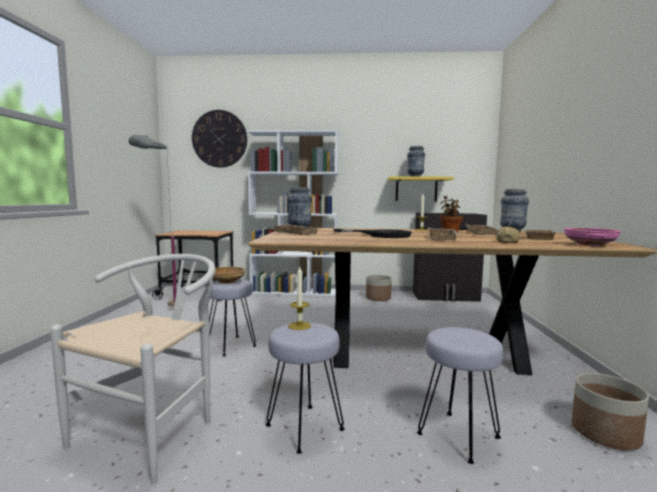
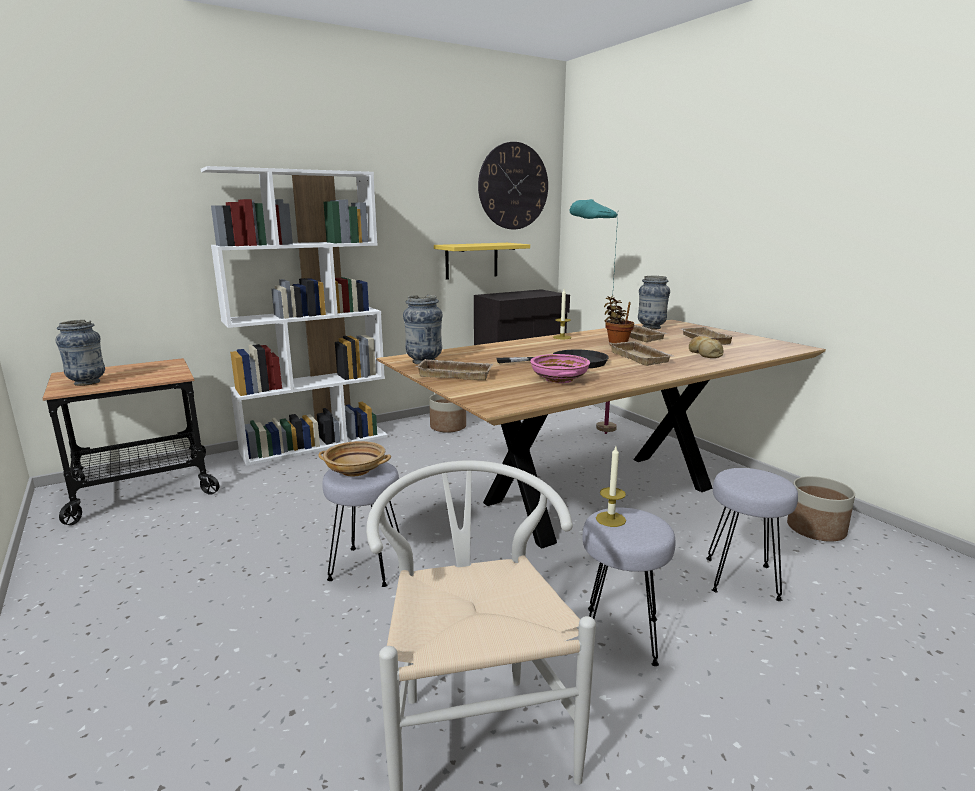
camera: 35 degrees left, 10 degrees up
(161, 310) = (128, 544): grey floor lamp -> none
(219, 139) = (120, 175): wall clock -> wall clock (513, 186)
(415, 177) = (476, 244): vase -> vase (87, 382)
(473, 320) = (588, 434): none -> turquoise floor lamp
(590, 245) = (773, 349): pink bowl -> pink bowl (559, 379)

